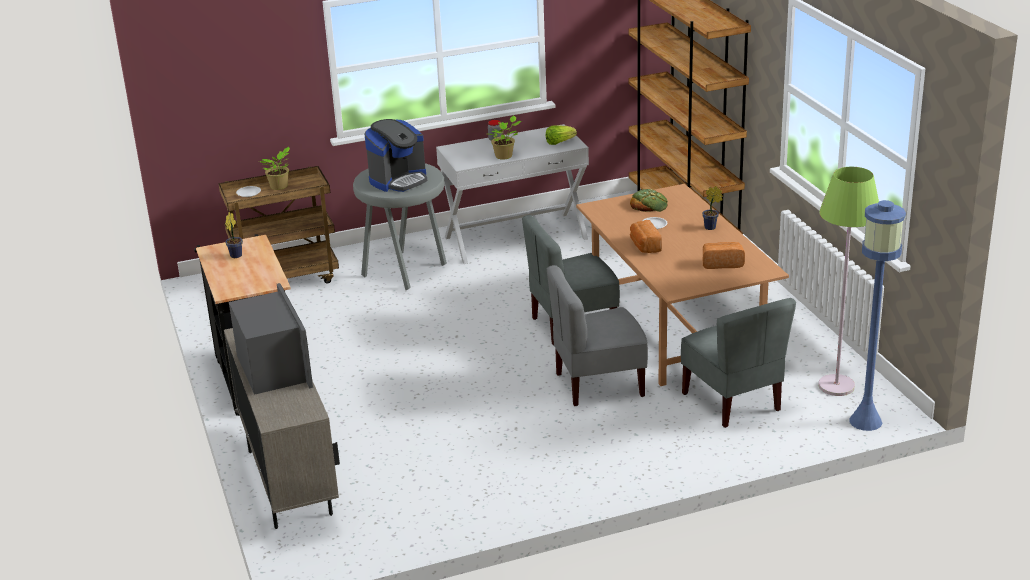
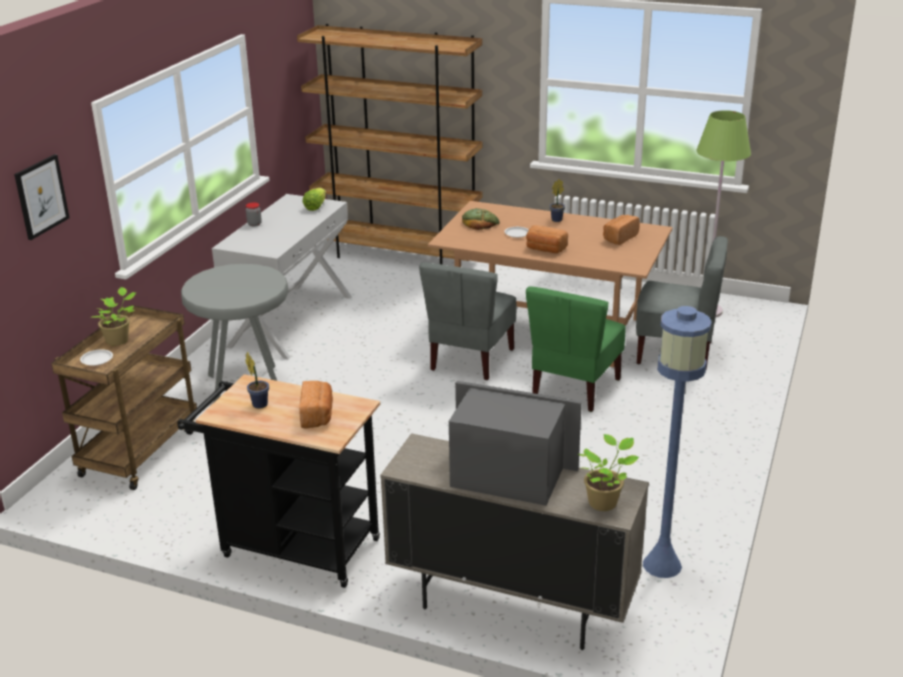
camera: 50 degrees left, 0 degrees up
(246, 277) = (317, 415): none -> bread
(252, 61) = (41, 196): none -> picture
(399, 180) = (237, 286): coffee machine -> none
(505, 156) = (294, 232): potted plant -> potted plant (604, 502)
(598, 384) = (574, 388): grey chair -> green chair
(866, 421) = (764, 322): blue floor lamp -> blue floor lamp (662, 565)

